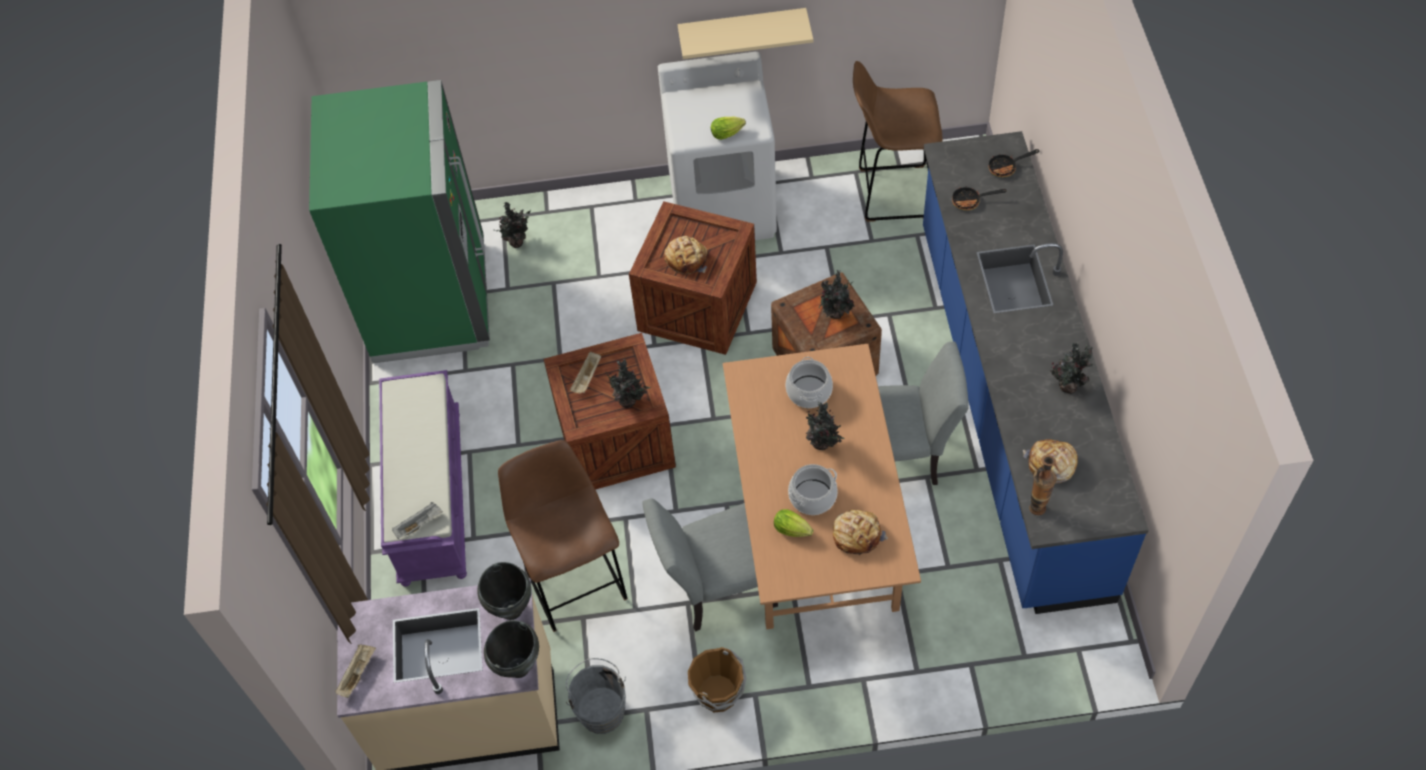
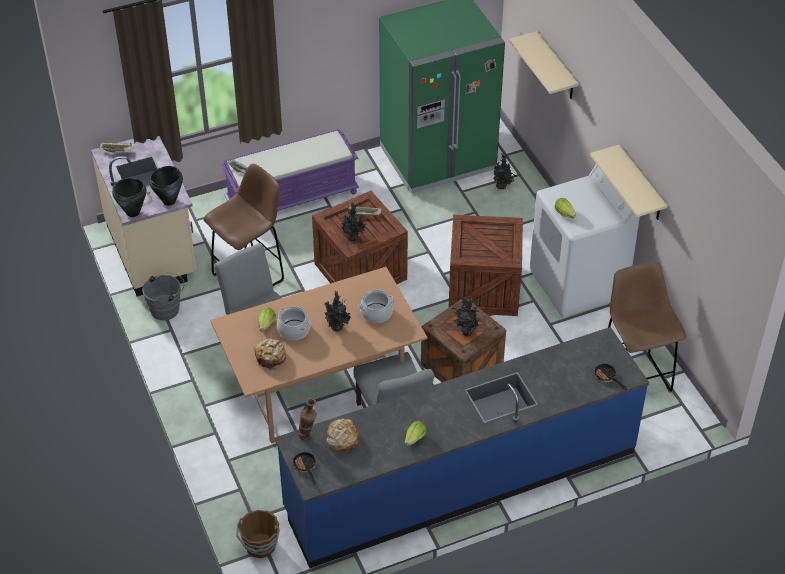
camera: 70 degrees right, 10 degrees down
(493, 50) = (556, 67): none -> beige shelf
(686, 259) = (478, 241): bread -> none
(719, 693) = (189, 362): brown bucket -> brown bucket (260, 546)
(970, 201) = (564, 361): frying pan -> frying pan (305, 467)
(1068, 385) = (414, 440): potted plant -> lettuce

